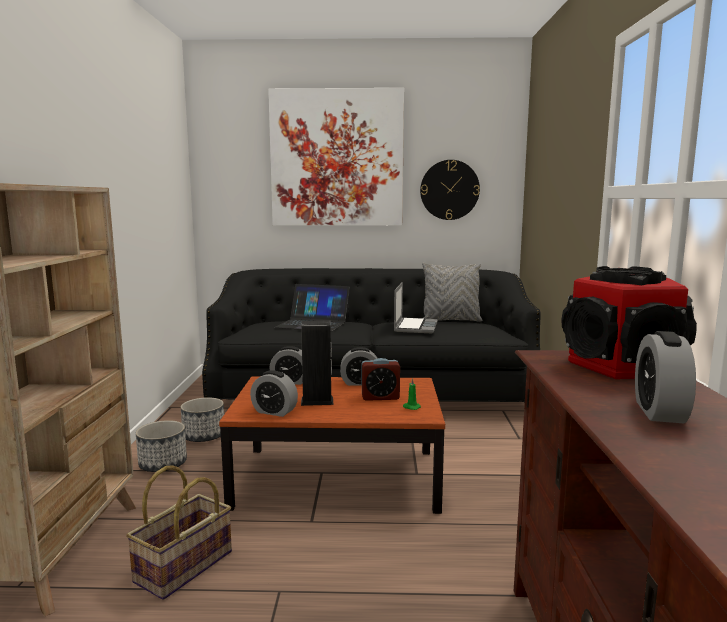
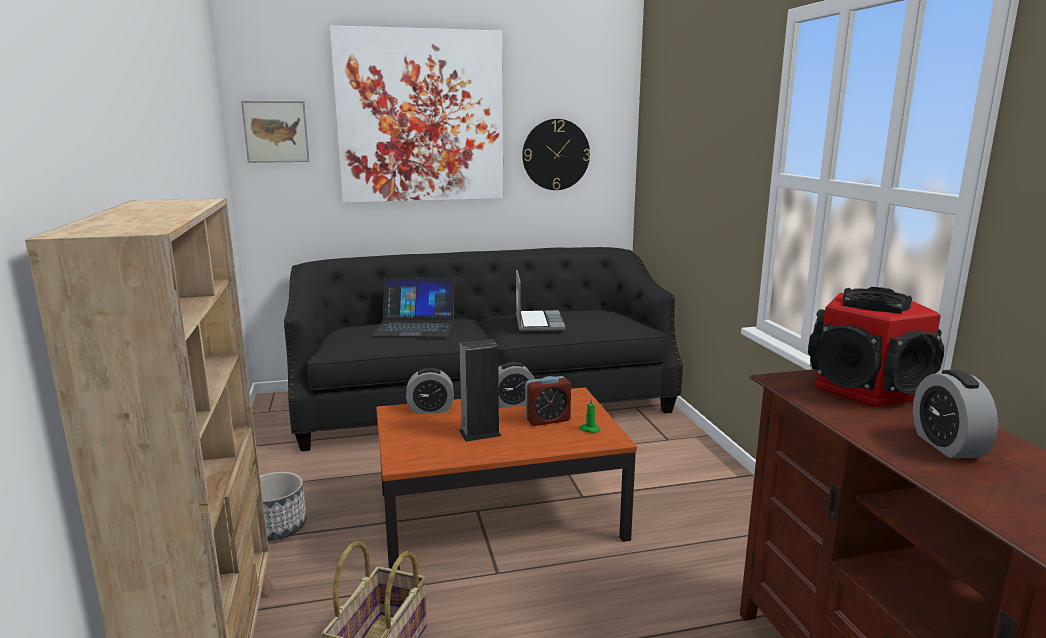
camera: 15 degrees left, 5 degrees up
(204, 436) = (309, 482): planter -> none
(226, 170) = (276, 131): none -> picture
(274, 412) = (440, 454): alarm clock -> none
(450, 320) = (569, 310): grey pillow -> none

